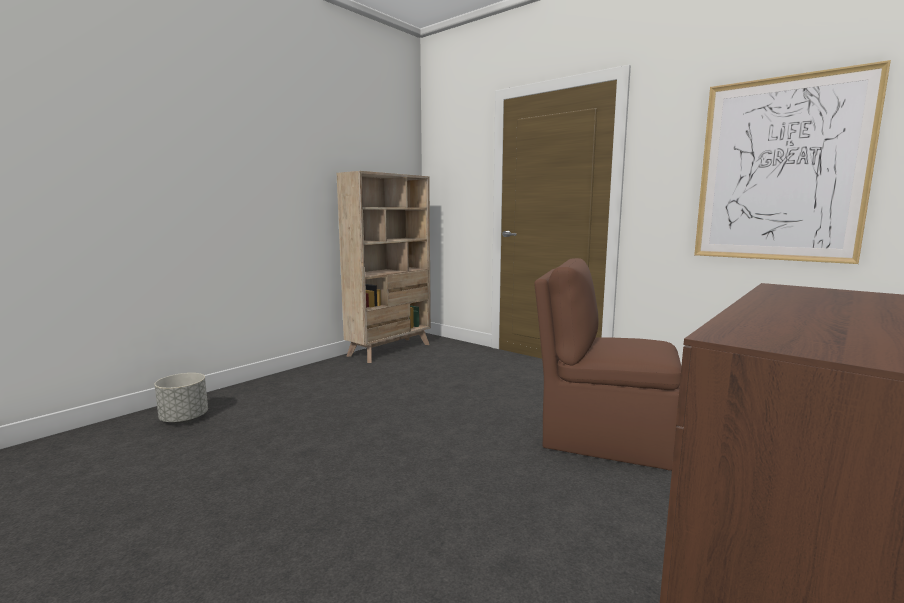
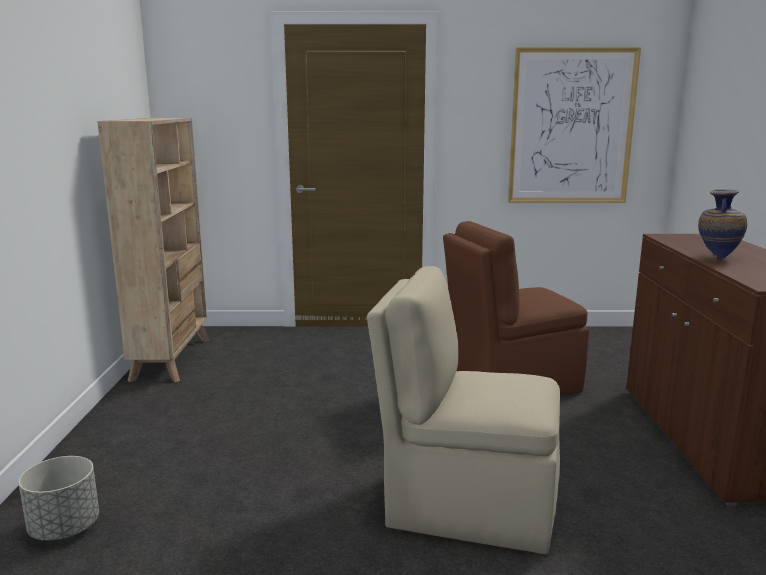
camera: 40 degrees left, 5 degrees up
(386, 514) = (466, 504): none -> beige chair
(774, 307) = (717, 258): none -> vase

